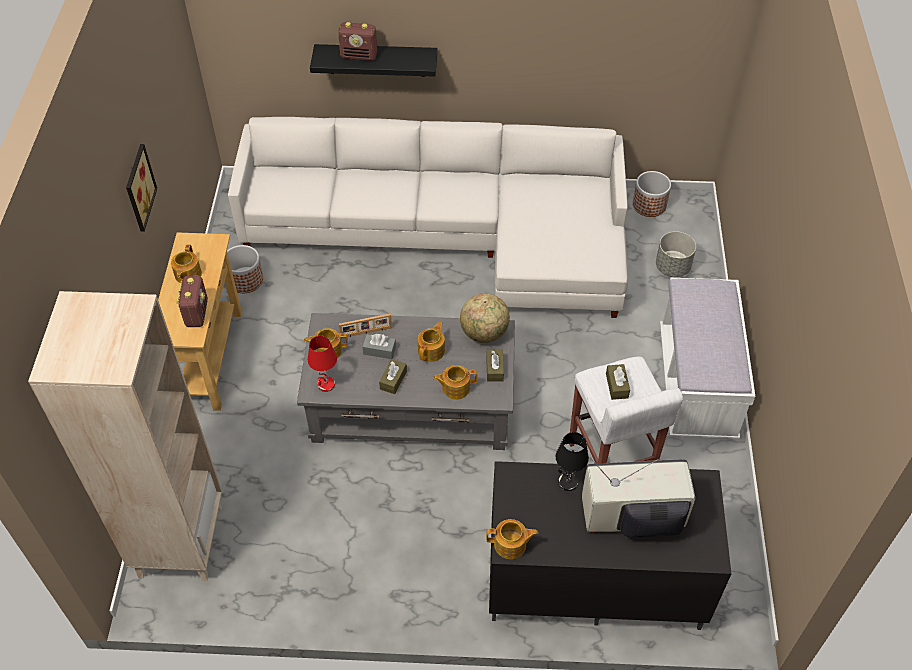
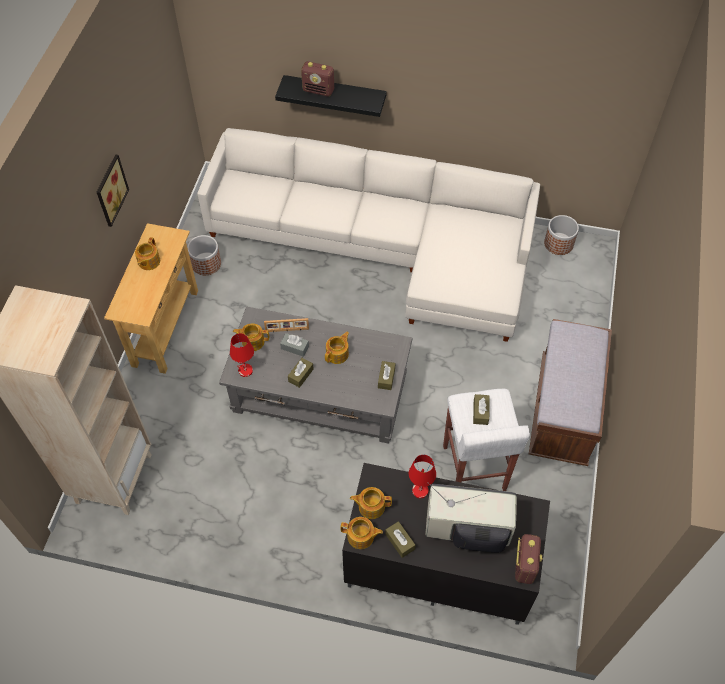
camera: 10 degrees right, 5 degrees up
(196, 313) = (149, 296): radio -> radio (524, 565)
(455, 387) = (350, 389): teapot -> teapot (371, 506)
(484, 333) = (384, 345): globe -> none
(557, 543) = (400, 541): none -> brown tissue box
(567, 482) = (419, 490): black table lamp -> red table lamp
(672, 267) = (566, 303): grey planter -> none
(696, 384) = (563, 411): white bench -> brown bench

